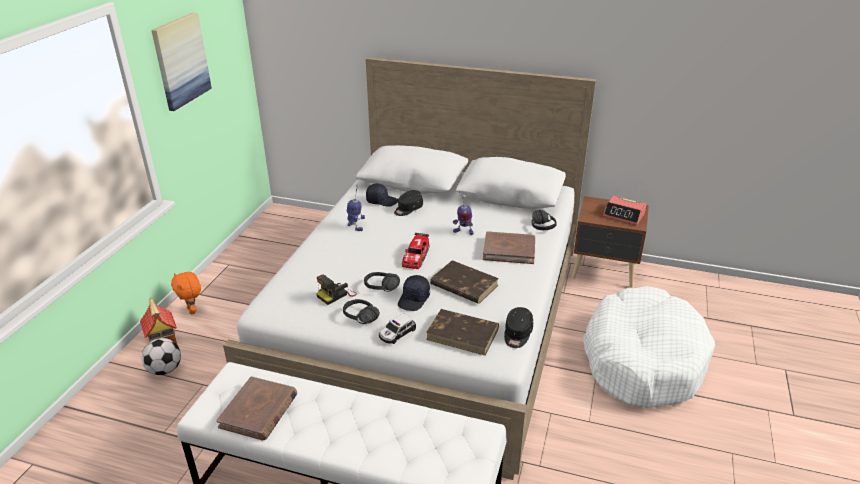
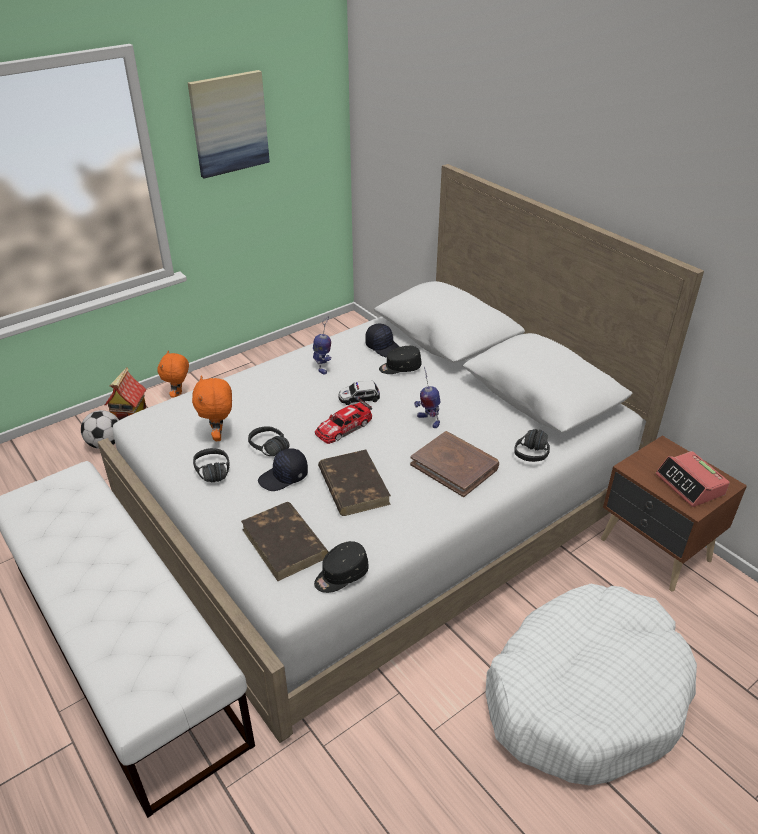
camera: 35 degrees right, 5 degrees up
(259, 411) = (53, 523): brown book -> none
(336, 294) = (219, 435): camera -> orange plush toy
(397, 333) = (224, 507): toy car -> toy car (359, 398)

